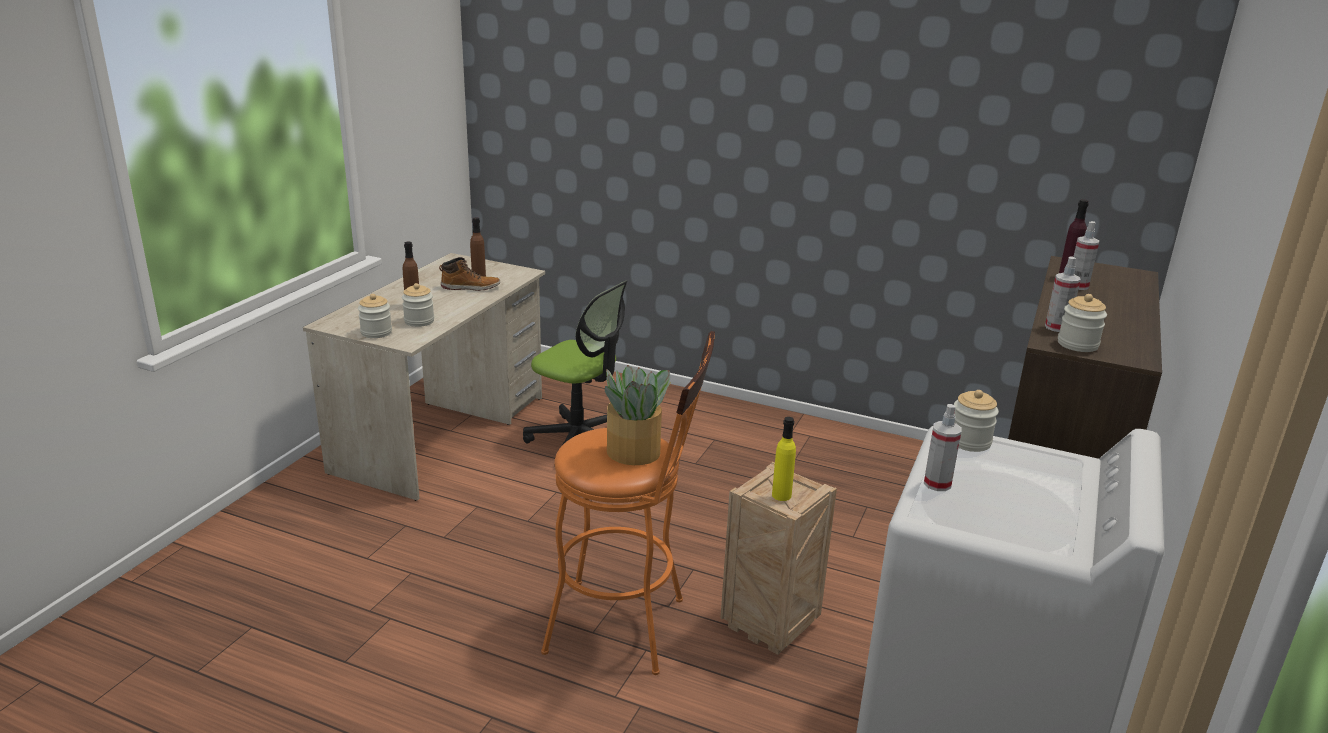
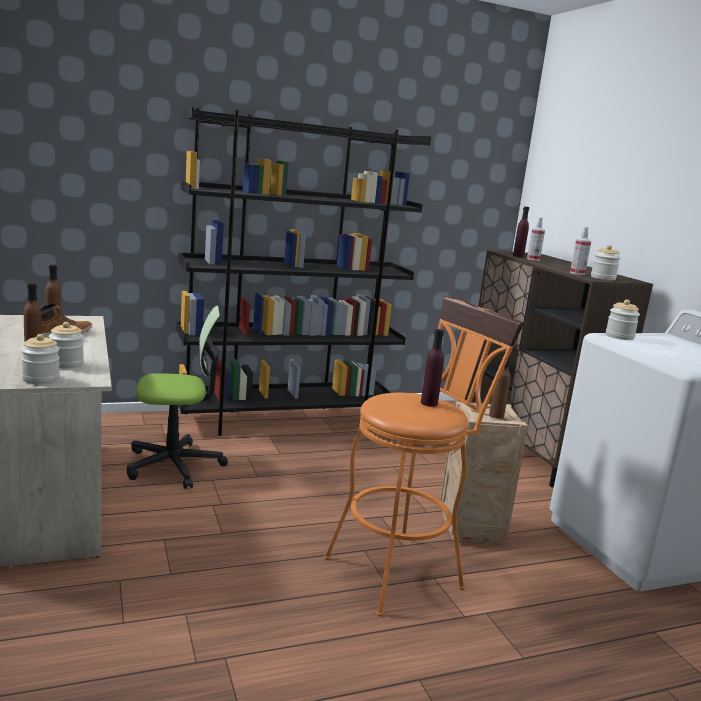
camera: 45 degrees left, 10 degrees down
(634, 453) = (429, 403): potted plant -> purple bottle
(762, 427) = (286, 420): none -> black bookcase
(781, 495) = (496, 415): yellow bottle -> brown bottle
(937, 484) = (658, 355): spray bottle -> none

